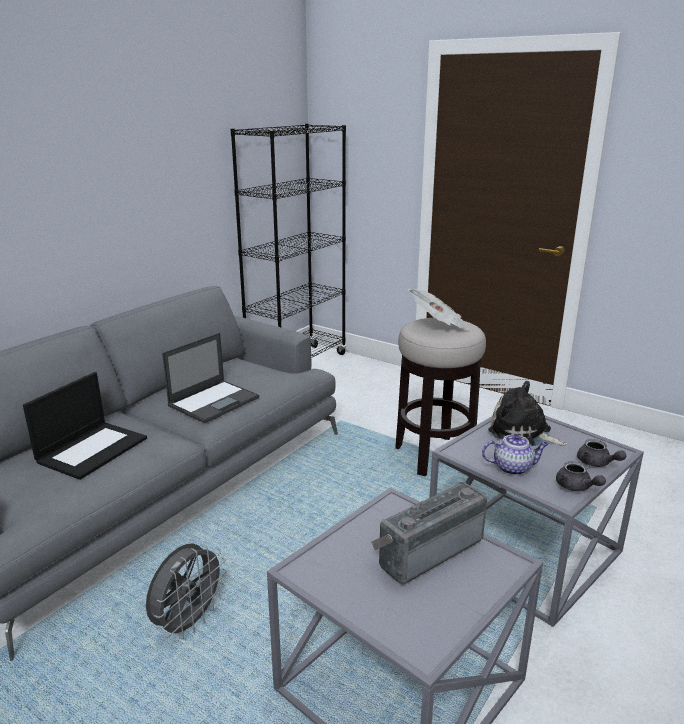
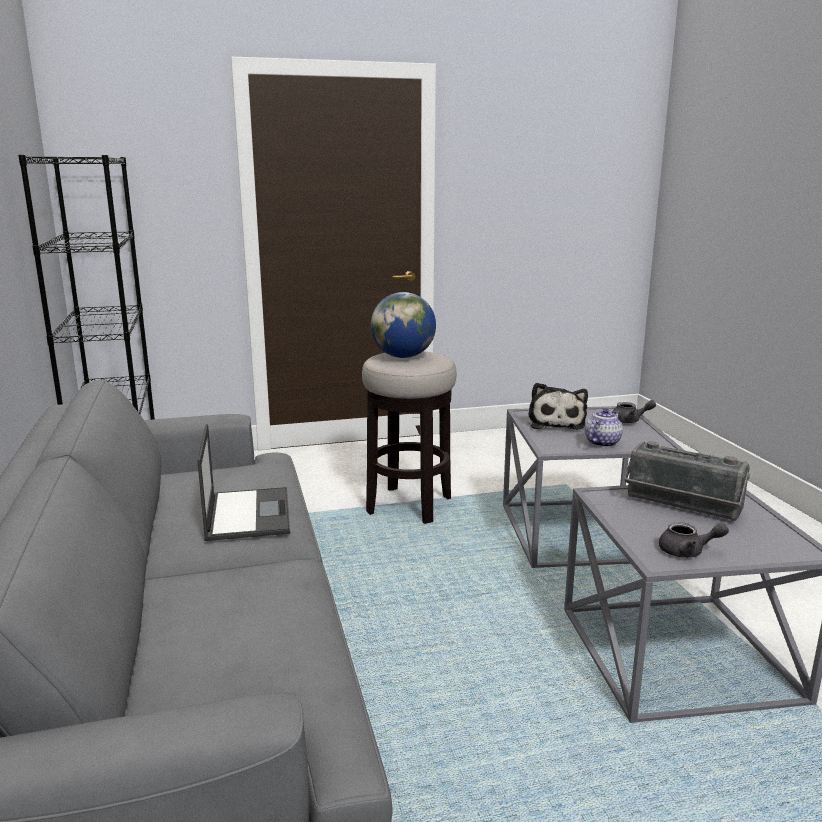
camera: 50 degrees left, 5 degrees down
(92, 449) = (224, 617): laptop -> none
(188, 623) = (482, 744): grey fan -> none
(427, 550) = (681, 506): radio -> radio turned 60 degrees counterclockwise
(438, 325) = (403, 357): newspaper -> globe
(523, 433) = (556, 423): plush toy -> plush toy turned 75 degrees counterclockwise
(576, 487) = (653, 437): grey teapot -> grey teapot (687, 552)

